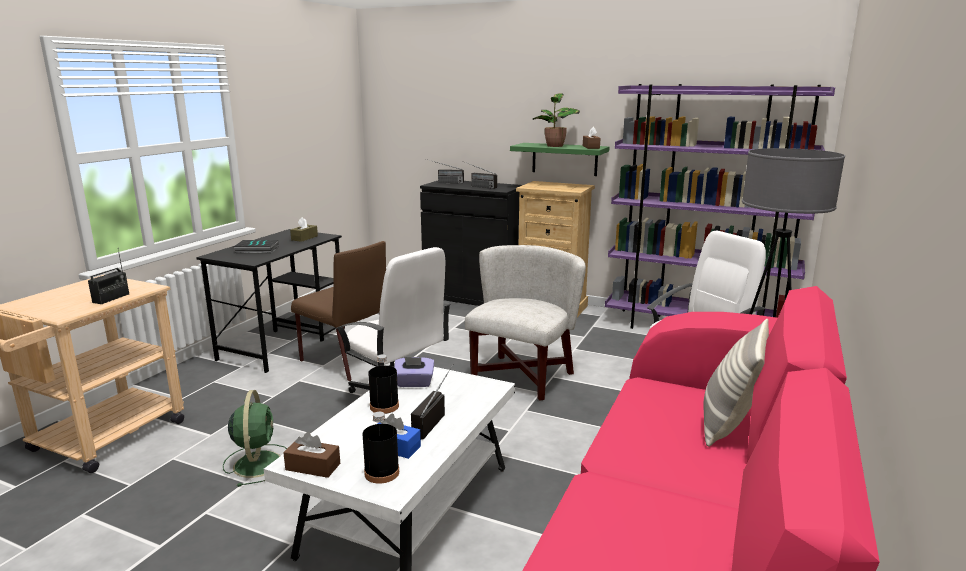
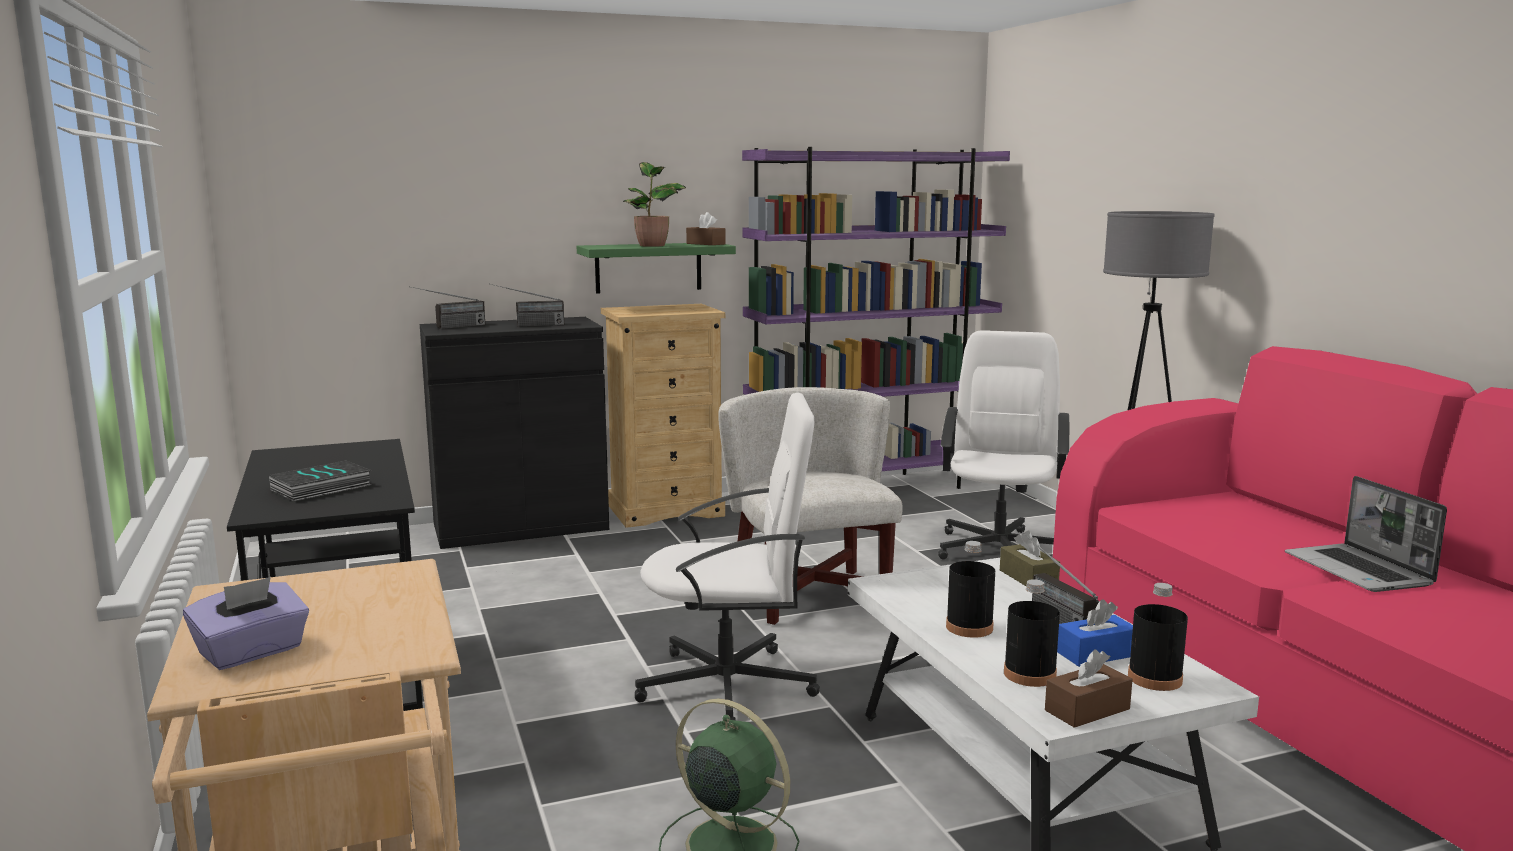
camera: 45 degrees left, 5 degrees down
(111, 298) = (401, 603): radio -> none
(304, 238) = (347, 455): brown tissue box -> brown tissue box (1028, 578)
(341, 439) = (1029, 674): none -> black bottle
(345, 360) = (524, 669): brown chair -> none
(414, 383) = (926, 595): purple tissue box -> purple tissue box (252, 652)
(671, 487) = (1359, 571): none -> laptop
(728, 425) = (1263, 516): pillow -> none

